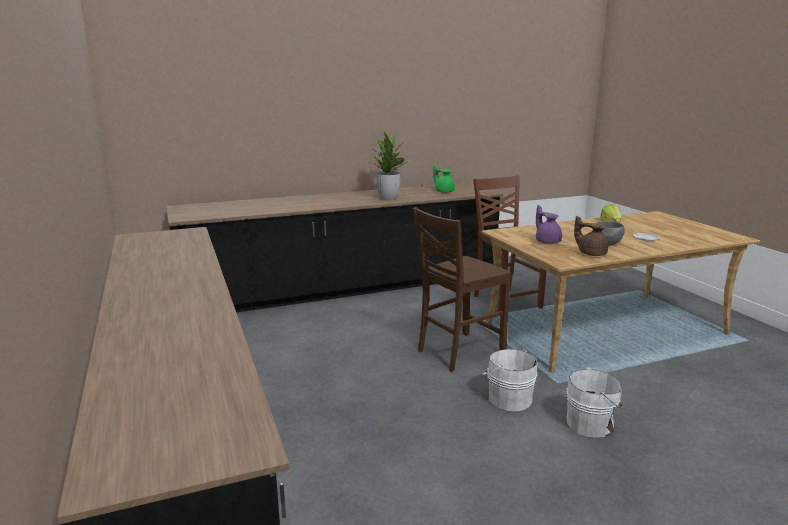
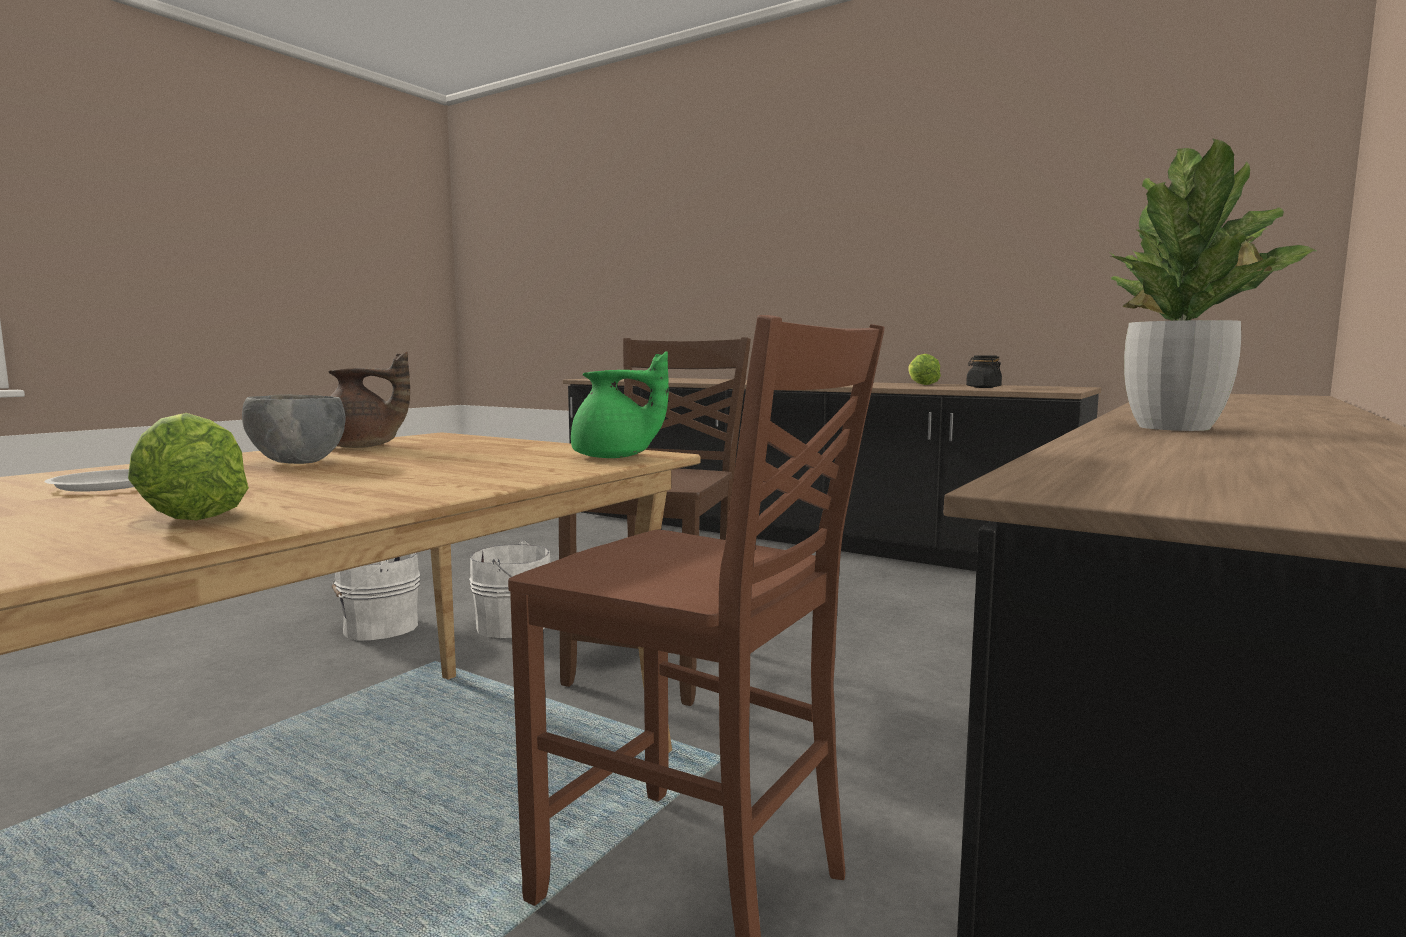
camera: 145 degrees right, 10 degrees down
(145, 265) = (921, 384): none -> lettuce
(176, 246) = (983, 387): none -> black jar
(444, 191) = (1220, 462): green teapot -> green teapot (615, 457)
(547, 241) = (485, 452): purple teapot -> none

